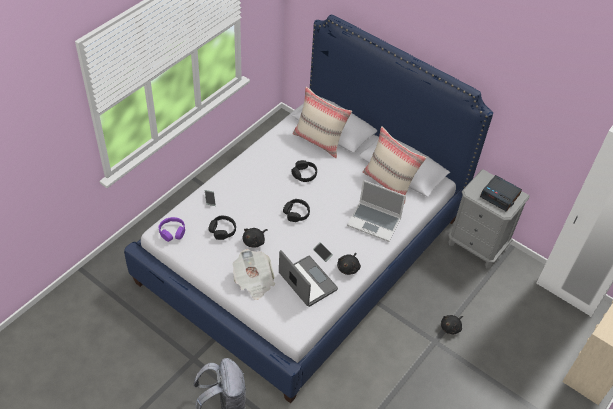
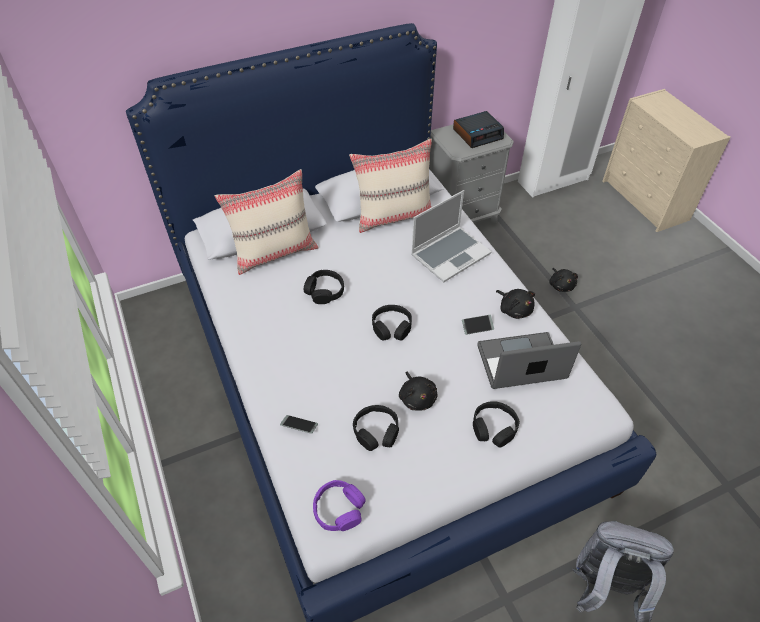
camera: 60 degrees left, 0 degrees up
(254, 281) = (494, 428): newspaper -> black headphones

